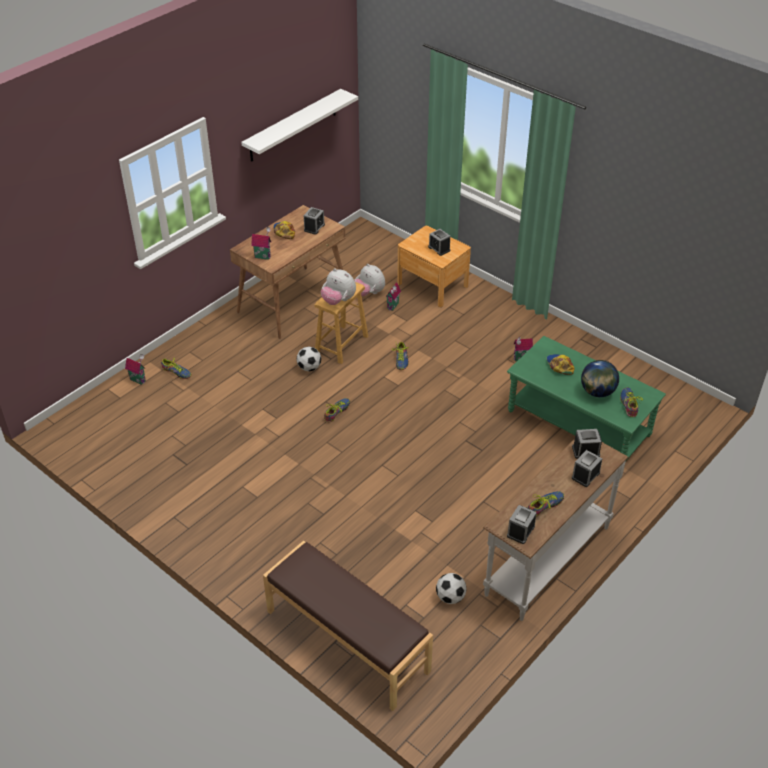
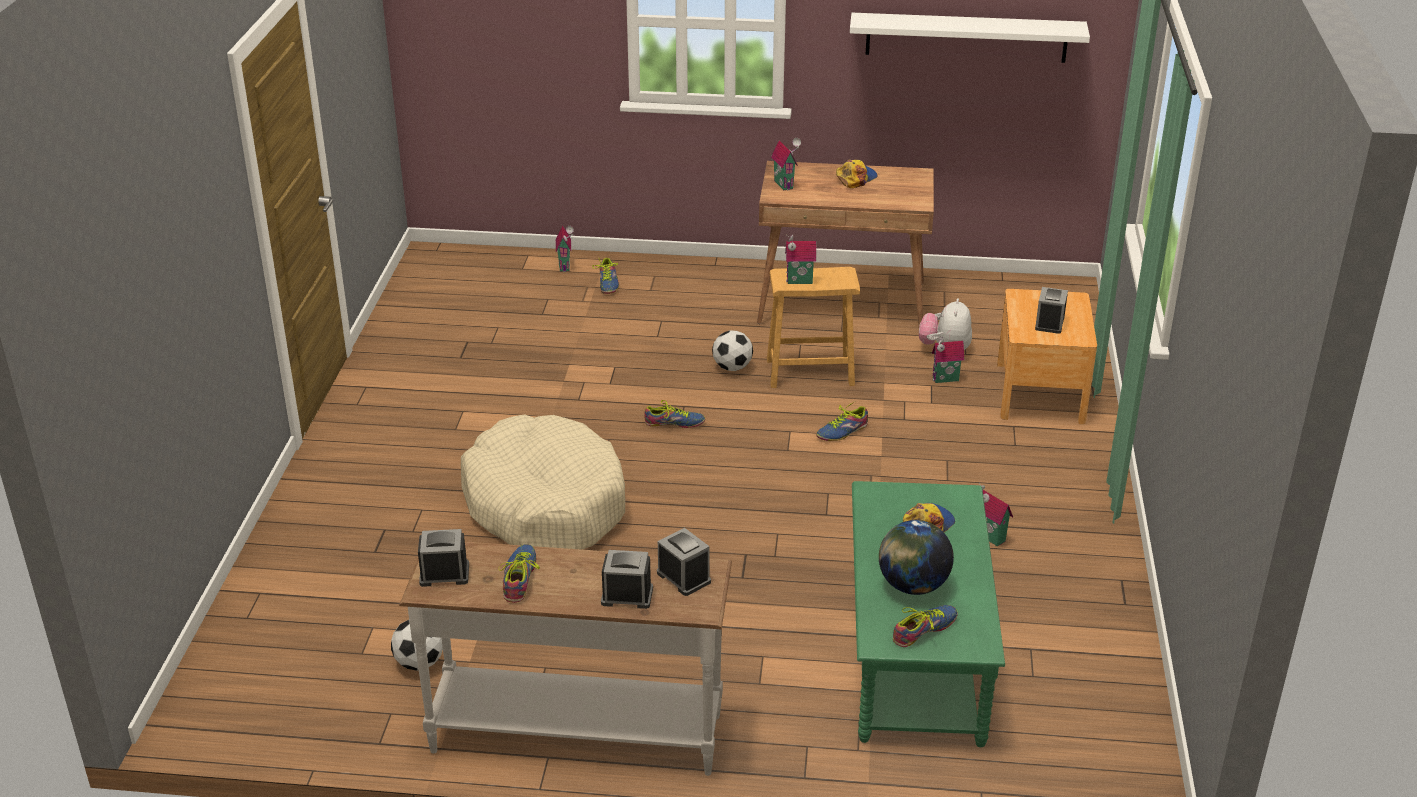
camera: 55 degrees right, 10 degrees down
(314, 227) = (896, 193): alarm clock -> none
(338, 300) = (799, 282): plush toy -> toy house
(346, 641) = (267, 602): brown bench -> none
(361, 492) = (545, 504): none -> beige dog bed
(544, 506) = (519, 578): shoe -> shoe turned 105 degrees counterclockwise

